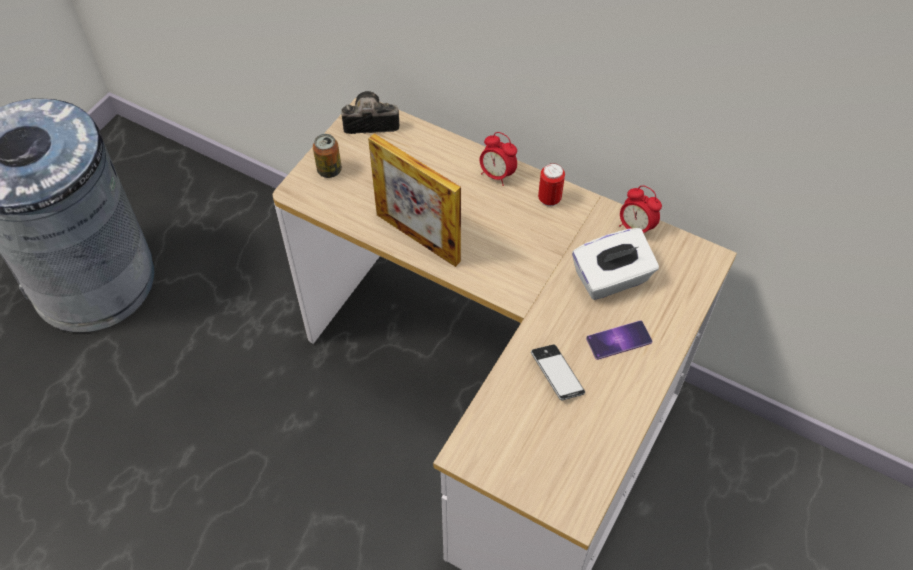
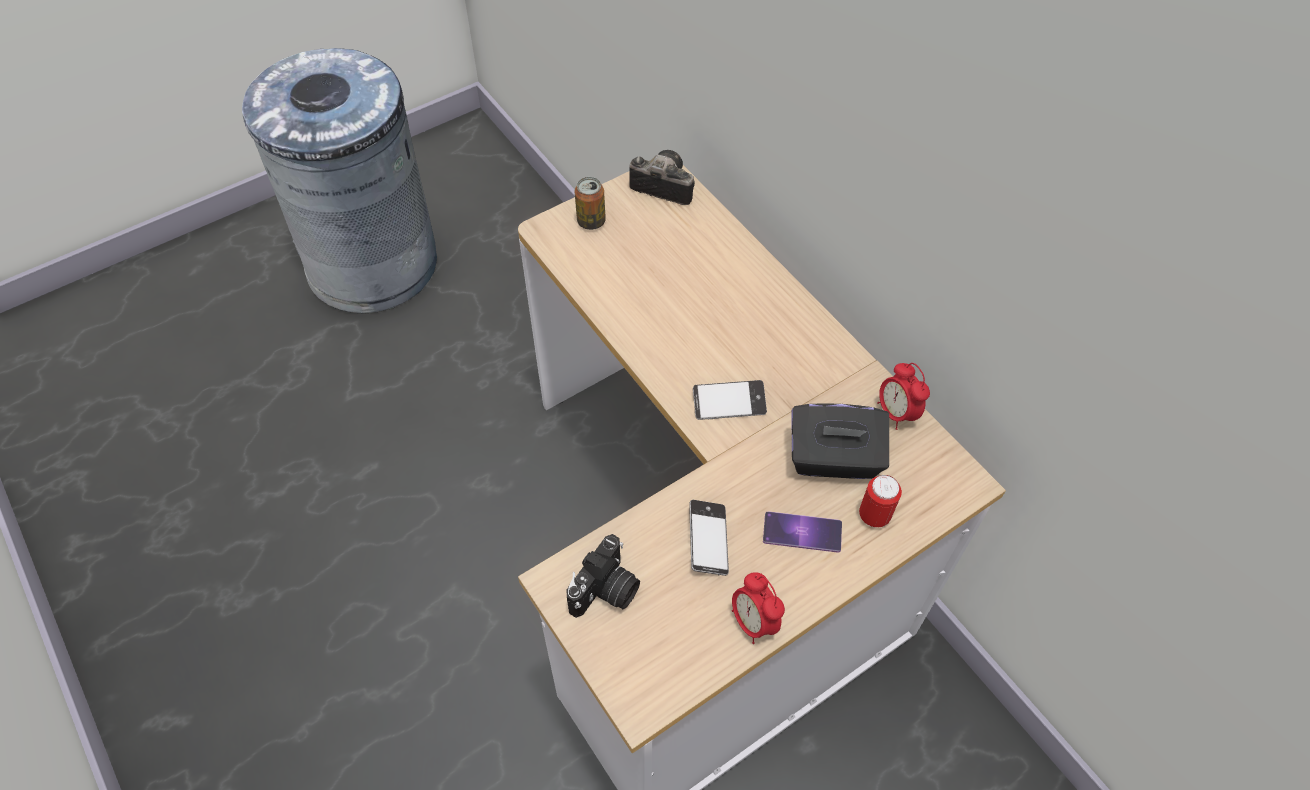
camera: 25 degrees right, 0 degrees up
(417, 238) = (642, 328): picture frame -> none
(497, 175) = (768, 292): alarm clock -> alarm clock (753, 621)
(505, 444) = (606, 591): none -> camera
(515, 269) = (729, 403): none -> phone
(549, 199) = (813, 341): can -> can (874, 516)
(611, 279) = (834, 459): white tissue box -> black tissue box

